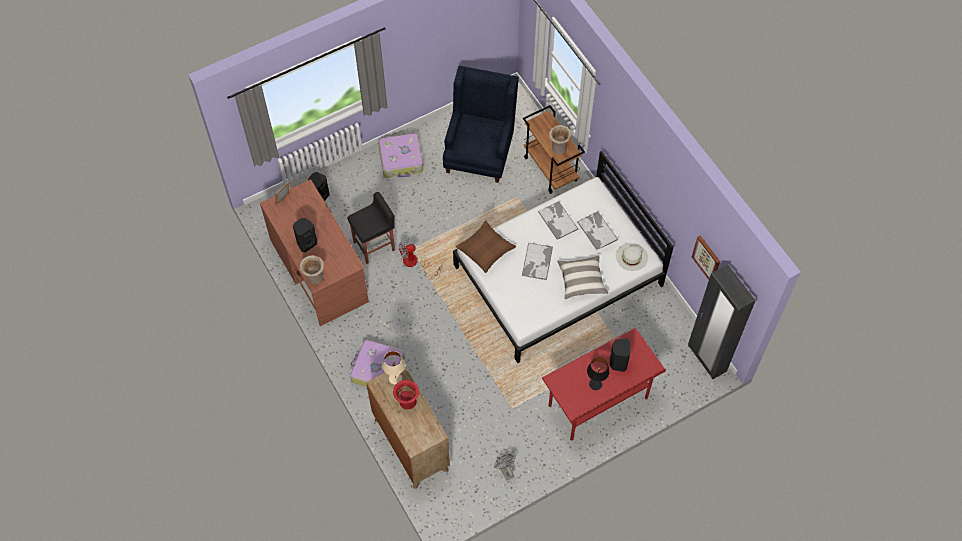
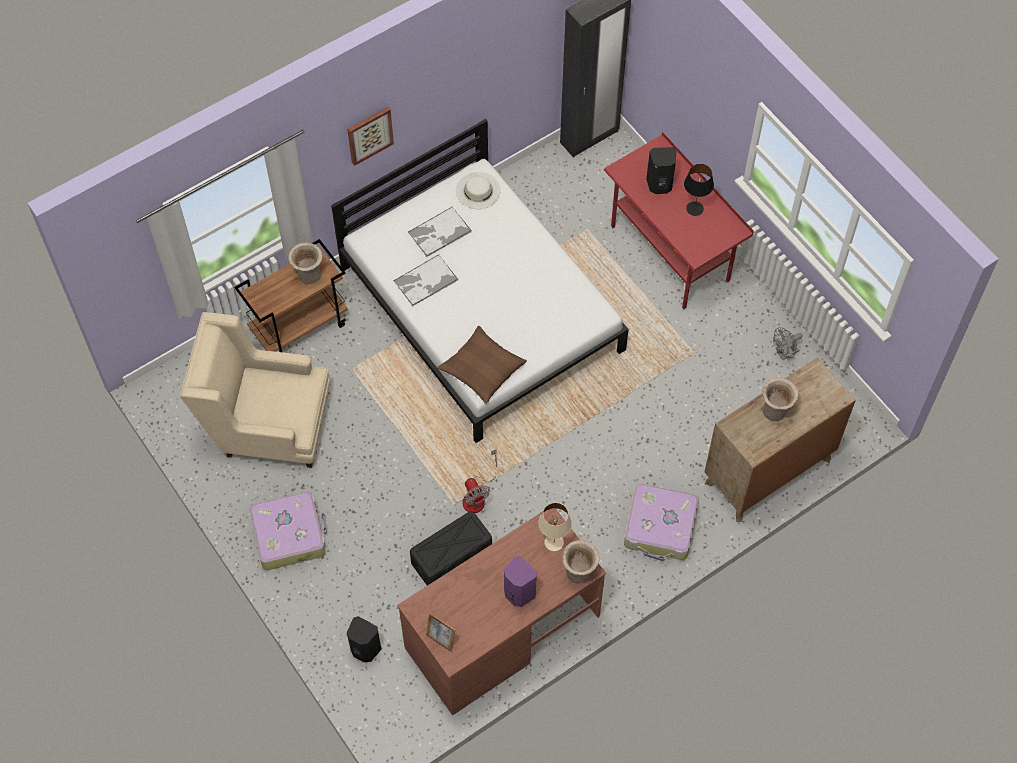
camera: 95 degrees left, 0 degrees up
(306, 243) = (518, 593): black speaker -> purple speaker
(375, 246) = (452, 555): black stool -> black storage box
(395, 378) = (741, 430): beige table lamp -> beige table lamp (554, 542)
(407, 402) = (775, 411): red vase -> beige vase
(480, 150) = (267, 424): blue armchair -> beige armchair
(537, 262) = (496, 303): tray -> none
(581, 280) = (521, 248): pillow -> none
(707, 258) = (527, 58): picture -> picture (369, 134)

